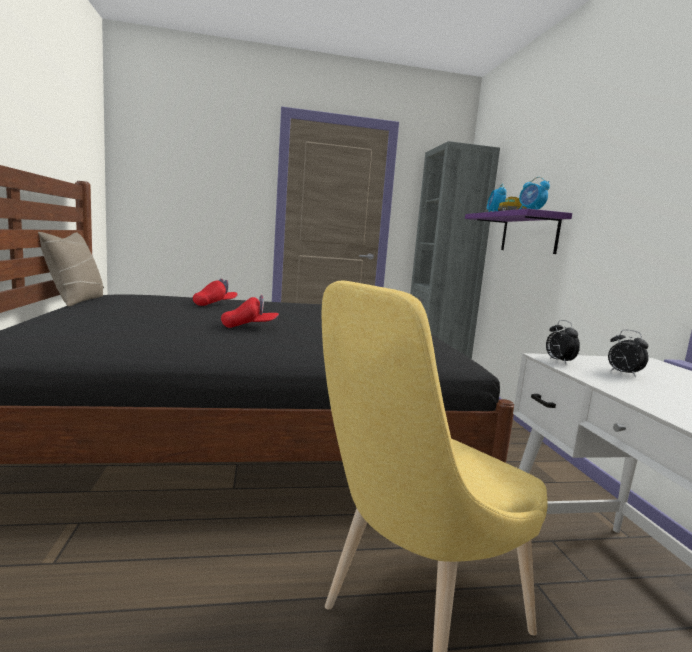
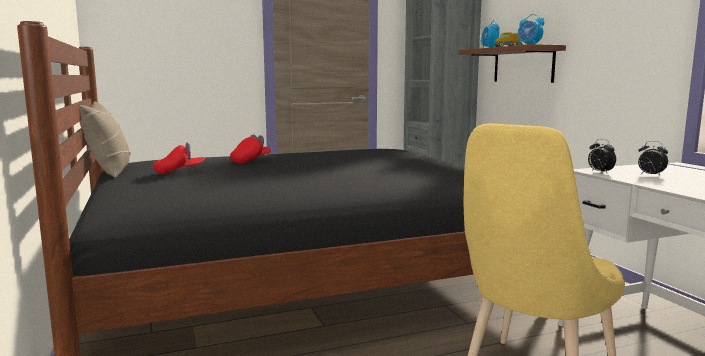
camera: 10 degrees left, 0 degrees up
(249, 327) = (317, 176): red cap -> red cap (180, 172)
(529, 233) = (523, 65): purple shelf -> brown shelf

